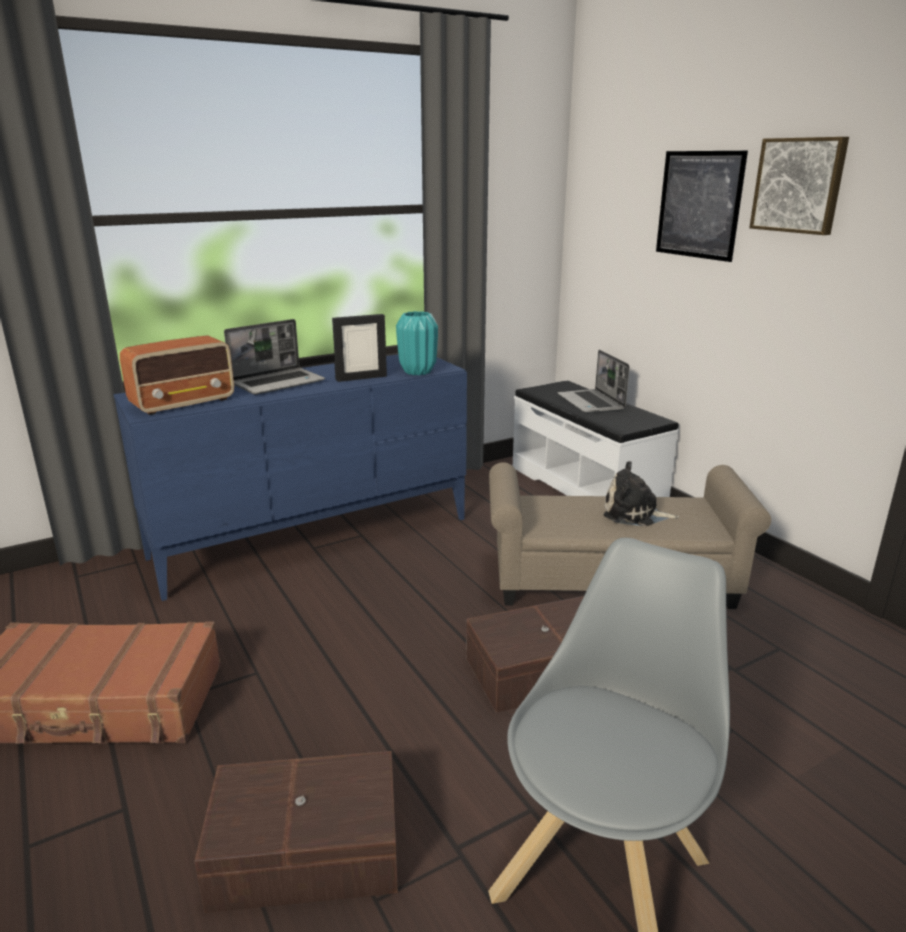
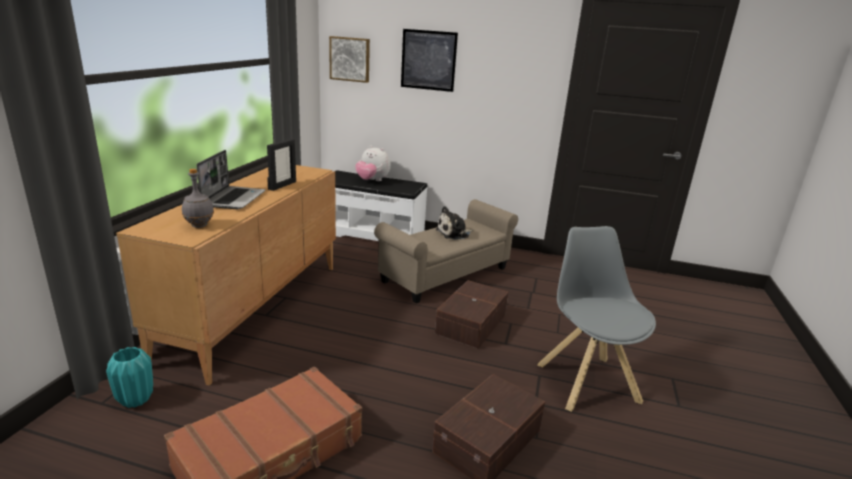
camera: 45 degrees left, 0 degrees up
(184, 403) = (199, 225): radio -> grey bottle
(313, 537) = (255, 309): blue dresser -> brown dresser
(417, 372) = (308, 176): turquoise vase -> turquoise vase (135, 400)
(591, 403) = (372, 180): laptop -> plush toy
(799, 185) = (490, 52): picture -> picture (350, 59)

